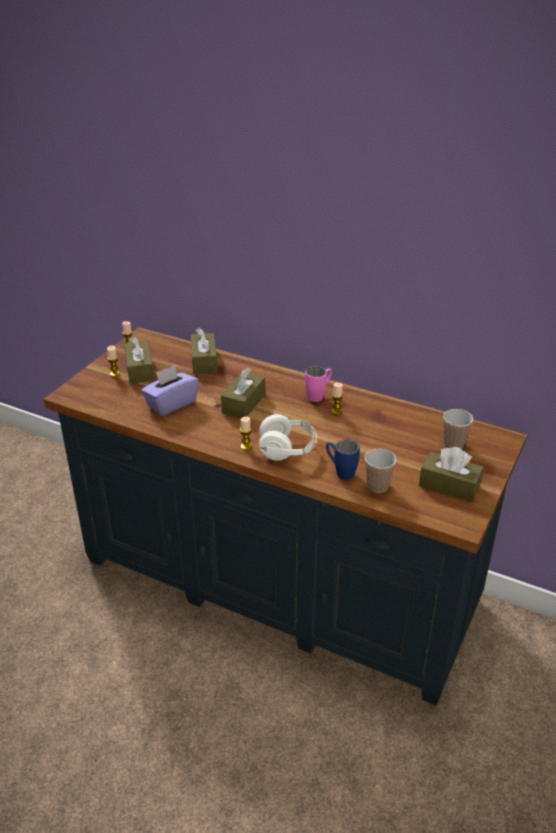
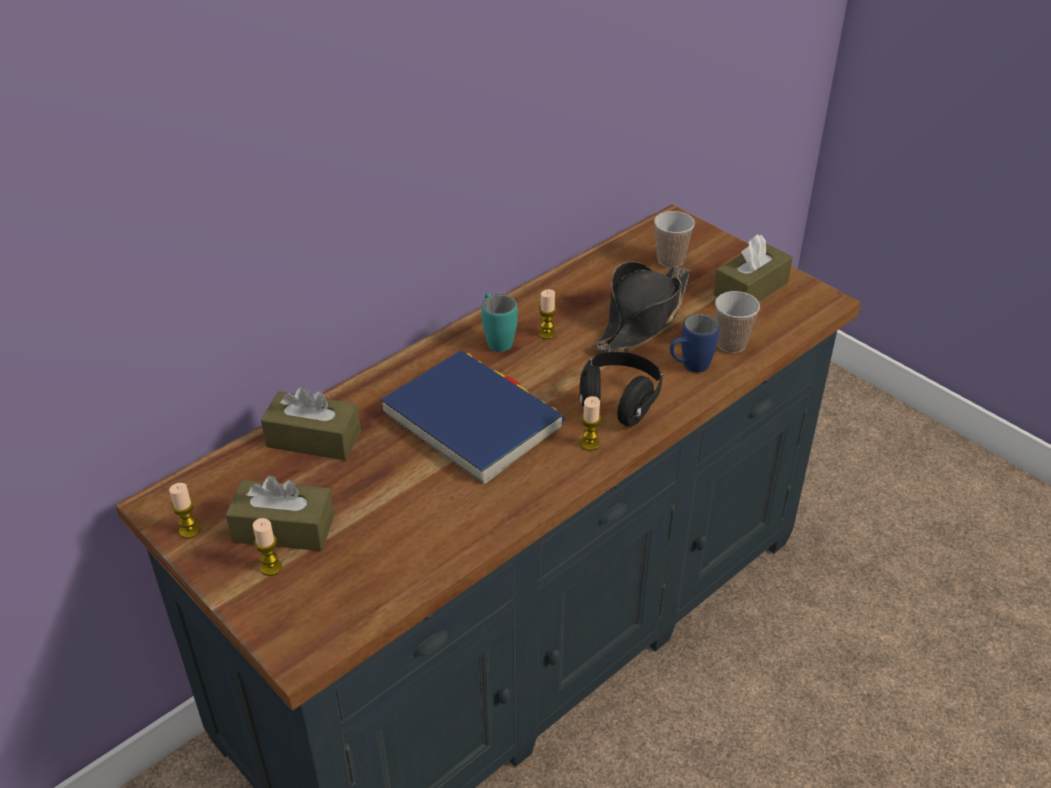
camera: 70 degrees left, 5 degrees up
(171, 404) = (422, 506): purple tissue box -> none
(243, 403) = (472, 420): brown tissue box -> blue book
(287, 450) = (618, 404): white headphones -> black headphones
(319, 395) = (496, 339): pink mug -> turquoise mug
(379, 444) = (642, 318): none -> black hat

